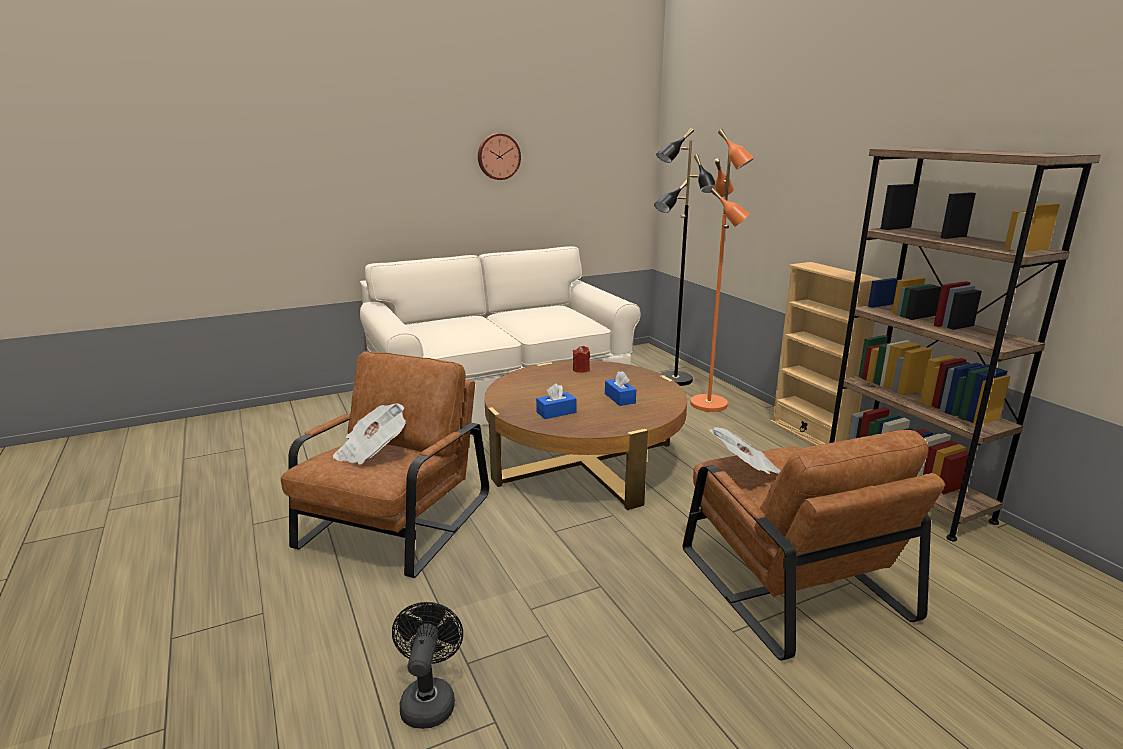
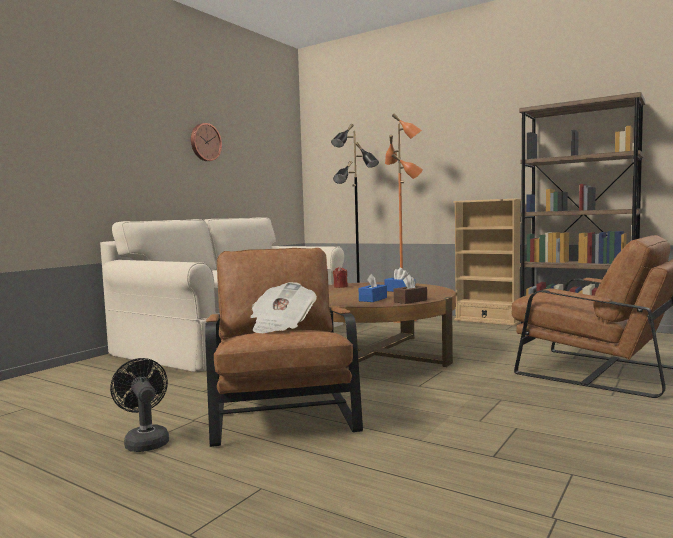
camera: 30 degrees left, 15 degrees down
(429, 699) = (506, 481): black fan -> black fan (145, 441)
(583, 428) = (410, 301): none -> brown tissue box
(745, 470) = (550, 295): newspaper -> none

